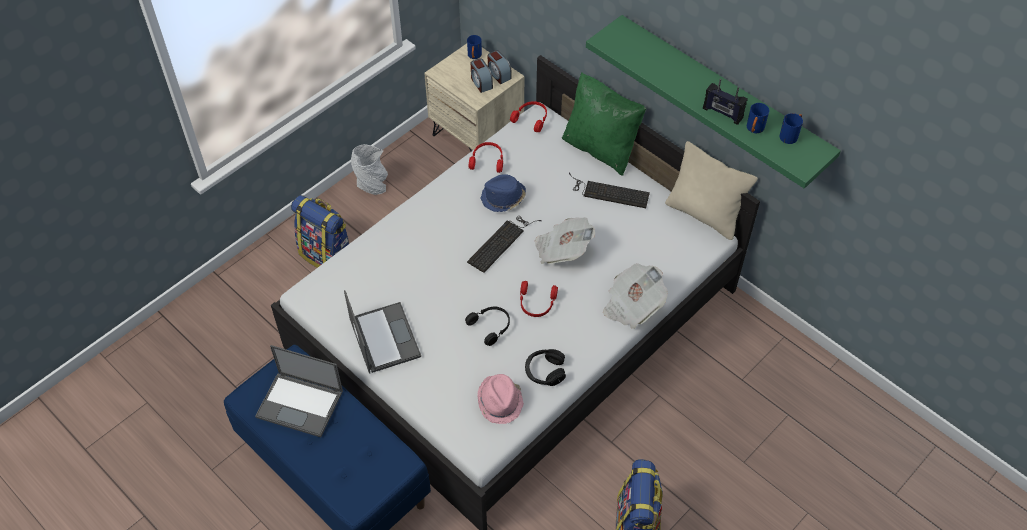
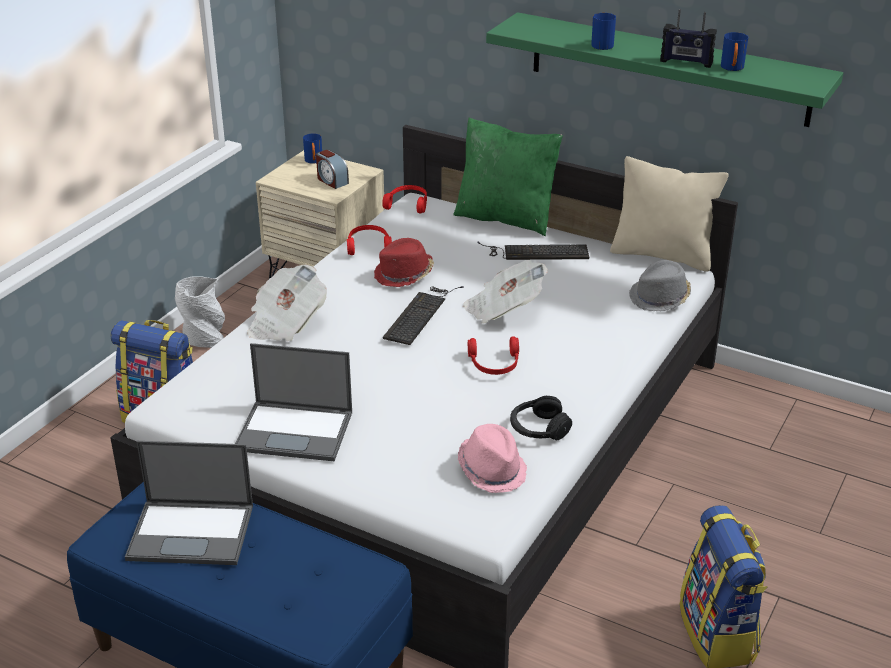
camera: 15 degrees left, 20 degrees down
(384, 337) = (296, 431): laptop -> laptop turned 135 degrees clockwise
(491, 326) = (443, 396): black headphones -> none
(498, 74) = (351, 172): alarm clock -> none
(503, 198) = (404, 275): blue hat -> red hat
(632, 305) = (620, 346): newspaper -> newspaper (285, 323)
(682, 261) = (660, 298): none -> grey hat
(790, 135) = (777, 68): blue mug -> blue mug (603, 44)

